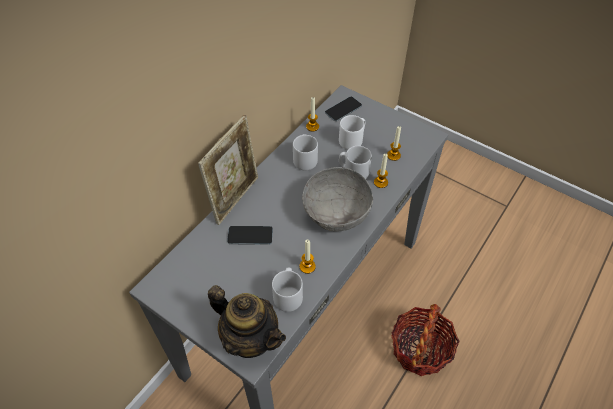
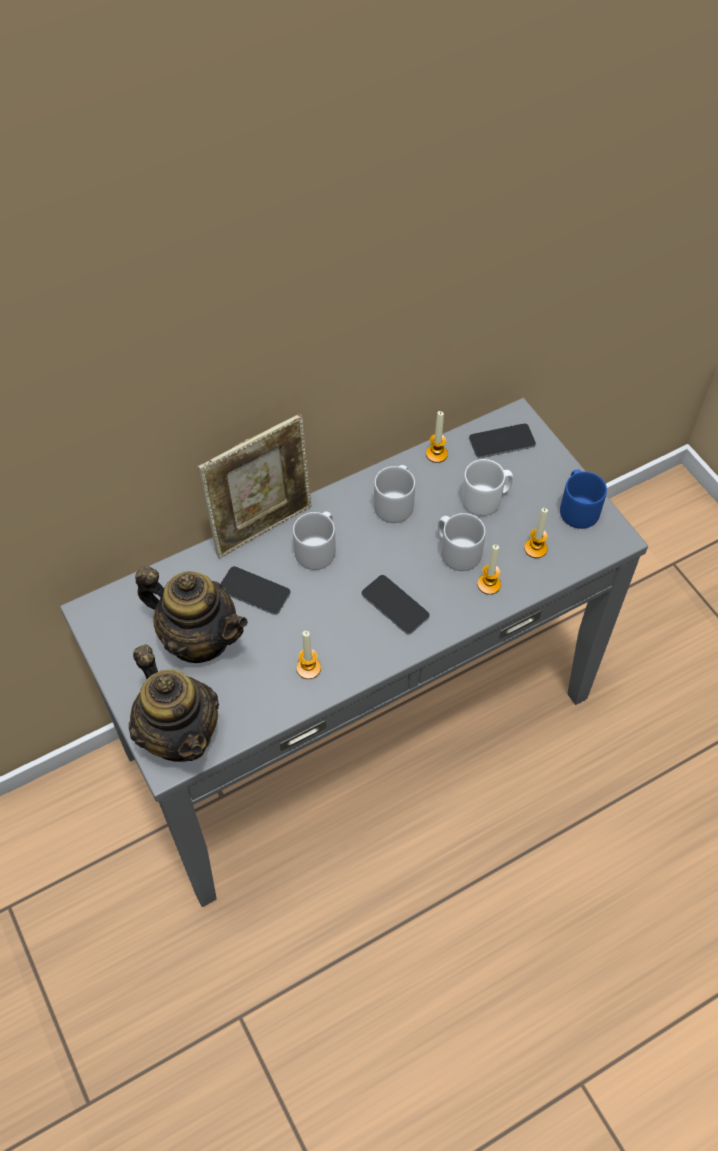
camera: 25 degrees right, 5 degrees up
(231, 276) = (199, 638): none -> teapot
(288, 295) = (260, 697): grey mug -> grey mug (318, 549)
(336, 212) = (395, 605): grey bowl -> phone
(402, 128) = (577, 508): none -> blue mug
(420, 349) = (499, 868): basket -> none

